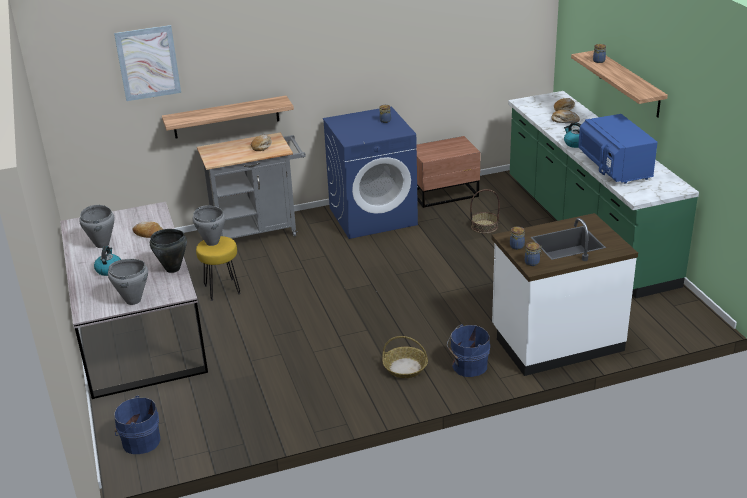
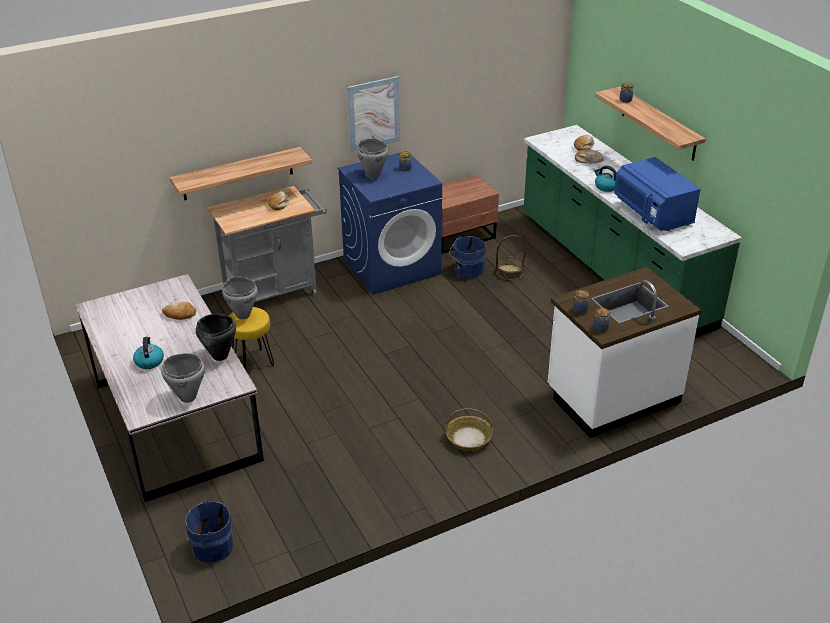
camera: 10 degrees left, 5 degrees up
(102, 244) = (132, 330): grey cooking pot -> grey cooking pot (373, 175)
(148, 63) = (155, 122): picture -> picture (373, 114)
(468, 366) = (531, 432): blue bucket -> blue bucket (467, 271)

